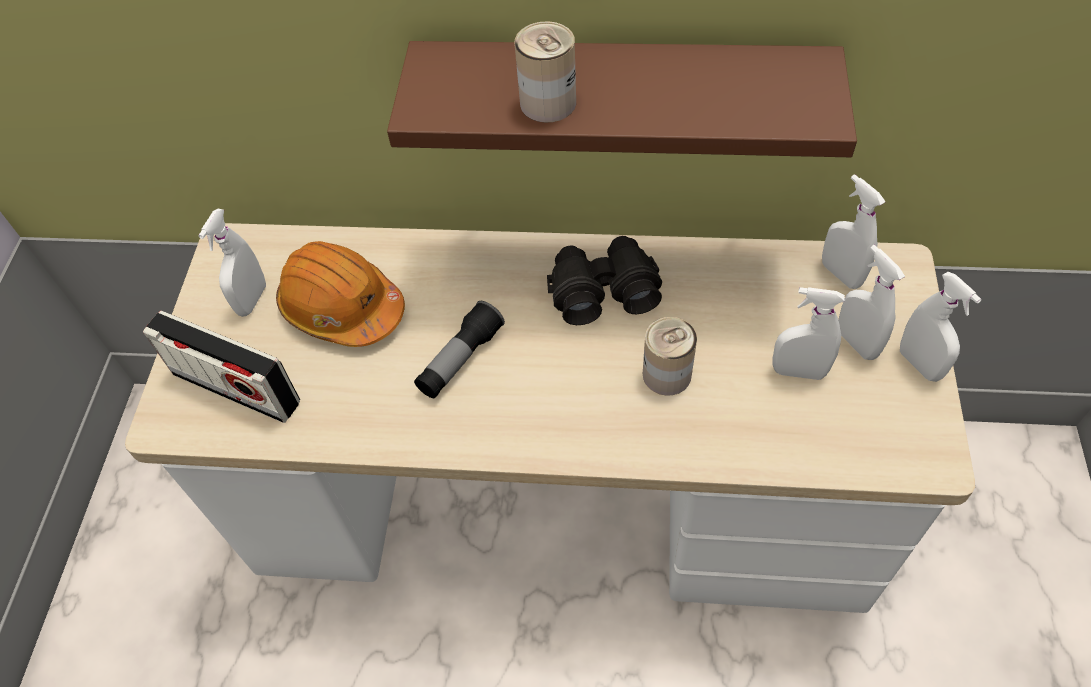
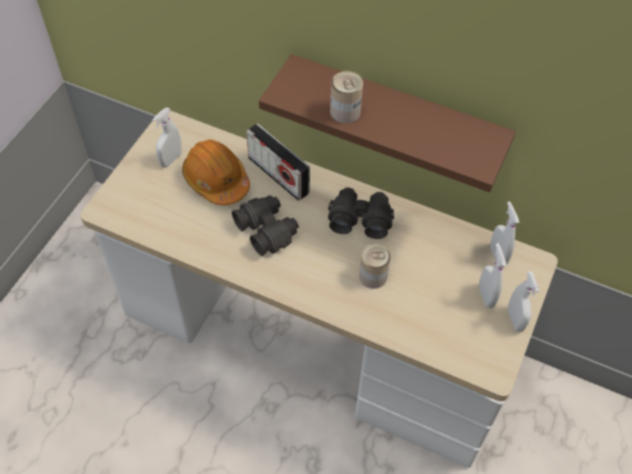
camera: 15 degrees right, 0 degrees up
(236, 388) = (145, 204): radio -> radio (278, 175)
(460, 359) = (266, 230): flashlight -> black binoculars
(798, 371) = (445, 300): white spray bottle -> none

